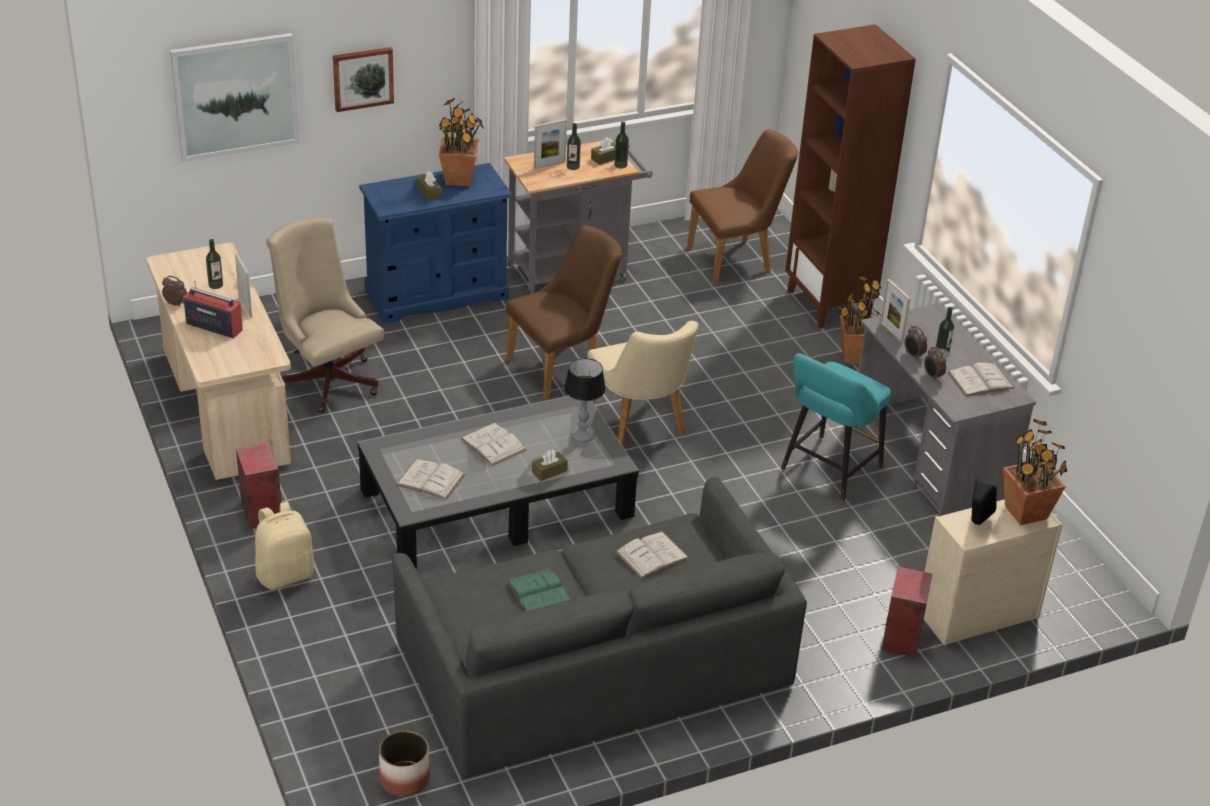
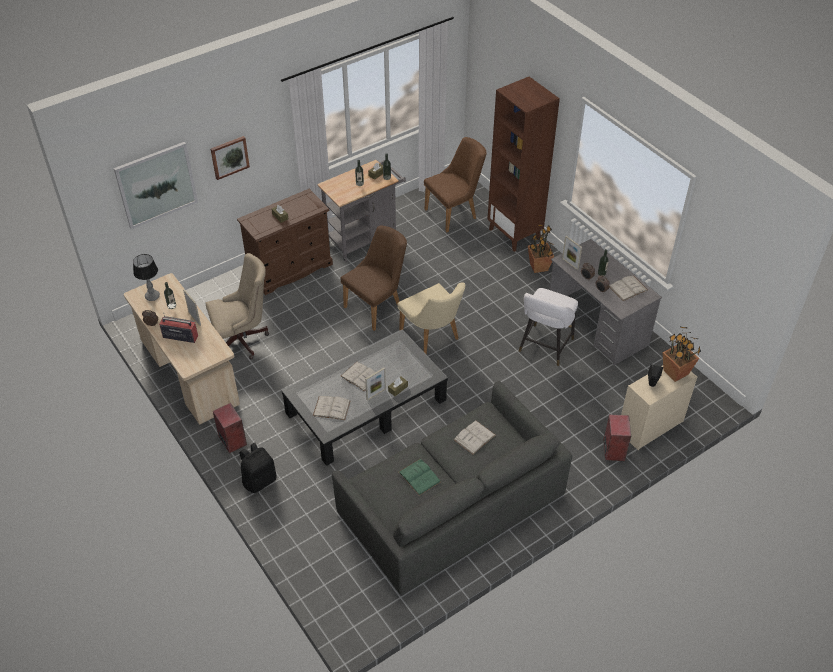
camera: 10 degrees left, 10 degrees up
(285, 575) = (259, 480): beige backpack -> black backpack
(327, 378) = (243, 340): beige office chair -> beige office chair turned 120 degrees clockwise
(404, 780) = (368, 603): planter -> none
(437, 294) = (290, 269): blue dresser -> brown dresser
(460, 179) = (295, 203): potted plant -> none
(549, 165) = (345, 184): picture frame -> picture frame (376, 394)
(583, 436) = (410, 360): table lamp -> table lamp (152, 296)
(828, 470) = (544, 347): turquoise stool -> white stool

